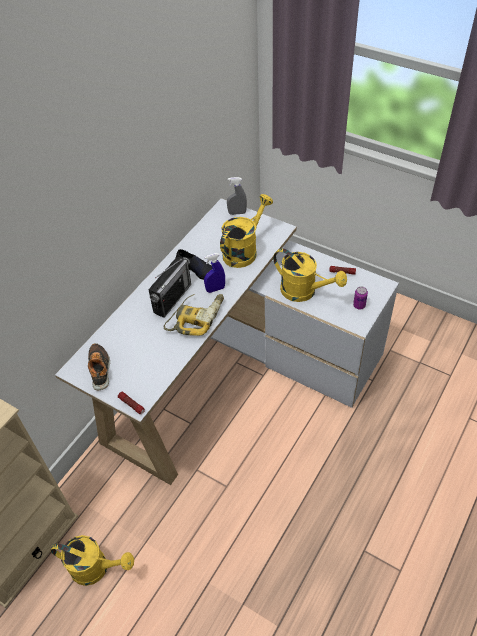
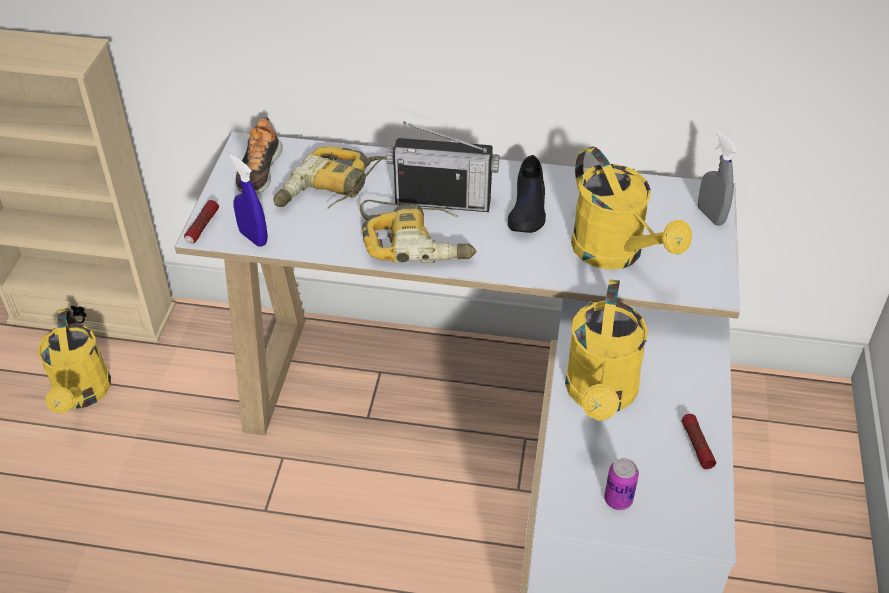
camera: 65 degrees right, 5 degrees down
(100, 369) = (259, 171): shoe -> shoe turned 135 degrees clockwise
(136, 341) = (330, 190): none -> power drill
(215, 289) = (495, 245): blue spray bottle -> blue spray bottle (253, 238)
(244, 250) = (616, 254): yellow watering can -> yellow watering can turned 45 degrees clockwise

